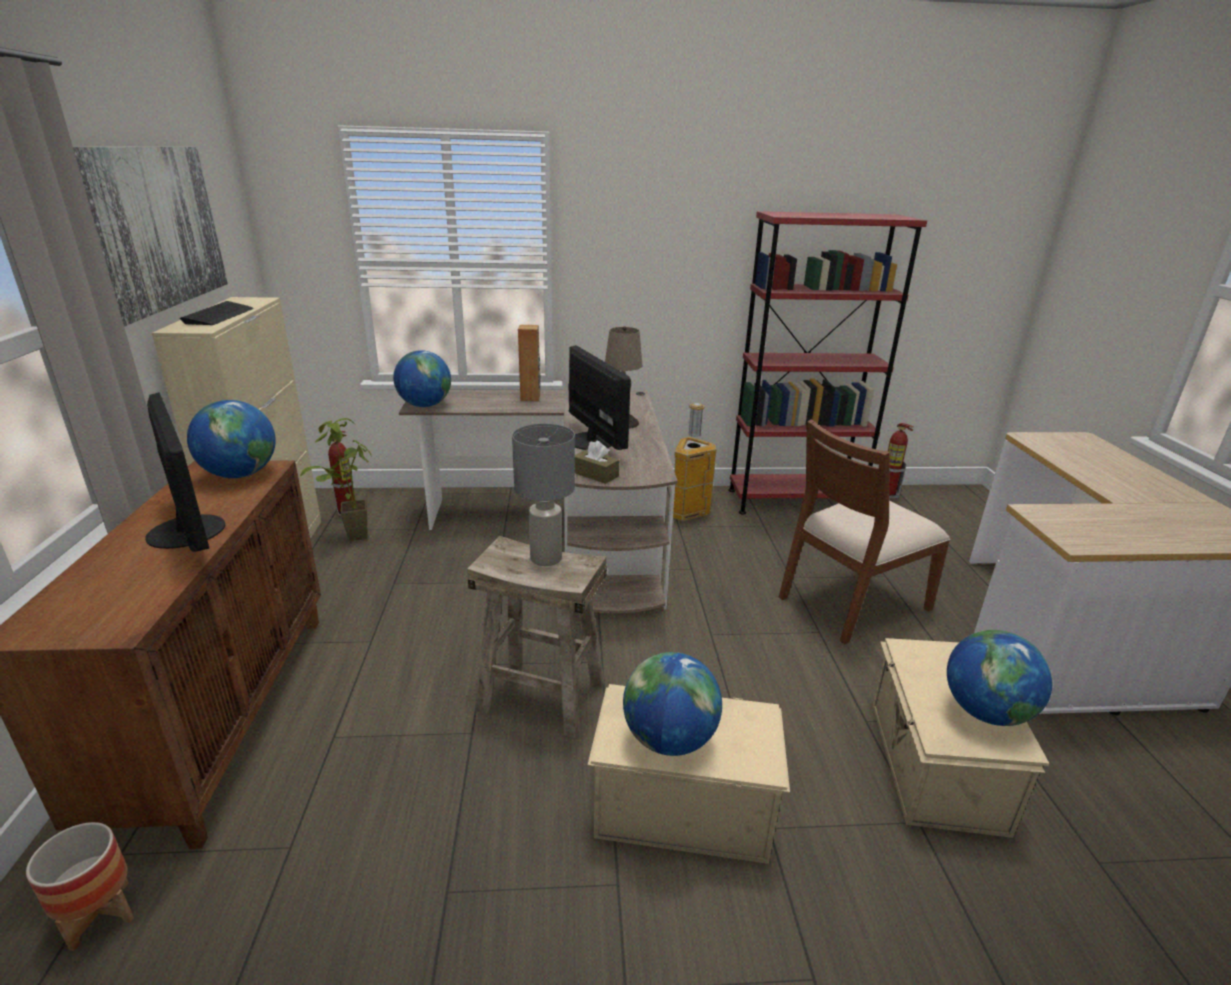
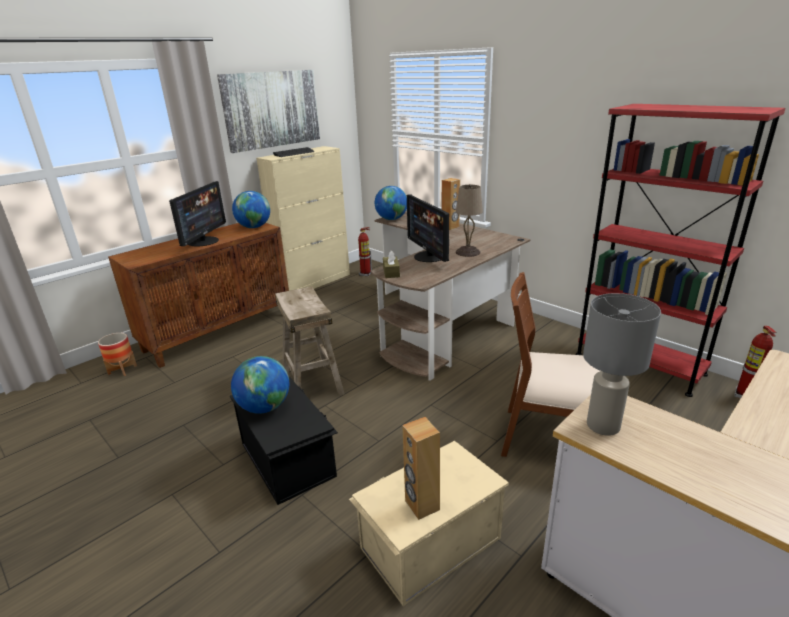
camera: 50 degrees right, 0 degrees up
(349, 536) = (350, 284): potted plant -> none
(545, 558) = (309, 302): grey table lamp -> grey table lamp (602, 425)
(592, 440) = (429, 256): monitor -> monitor turned 135 degrees clockwise
(681, 803) = (288, 458): beige storage box -> black storage box
(687, 513) = (537, 339): trash can -> none
(985, 712) = (421, 505): globe -> brown speaker

